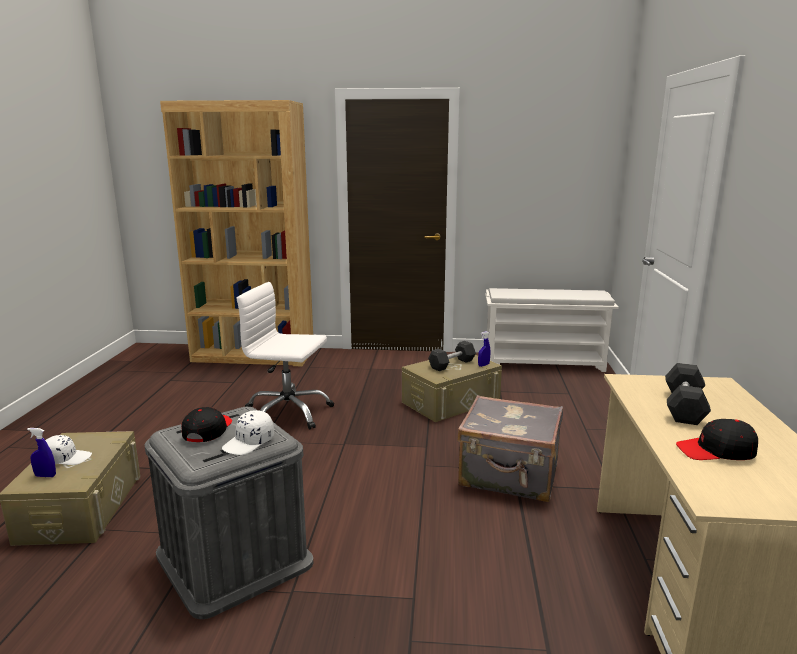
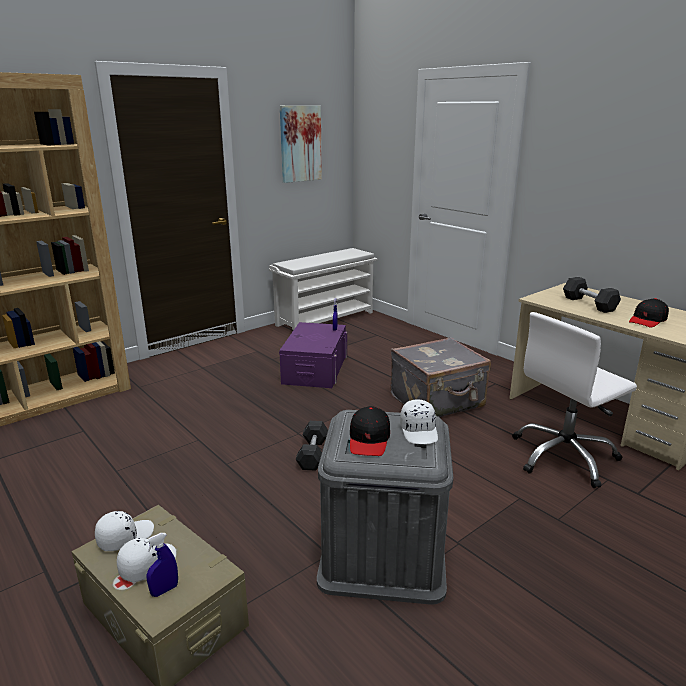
camera: 45 degrees left, 5 degrees up
(88, 439) = (125, 537): none -> white cap
(207, 431) = (369, 439): black cap -> black cap turned 135 degrees counterclockwise
(288, 413) = (201, 432): white office chair -> white office chair (564, 456)
(451, 401) = (315, 369): beige storage box -> purple storage box
(452, 364) = (312, 335): grey dumbbell -> grey dumbbell (313, 454)
(543, 165) = (300, 144): none -> picture

